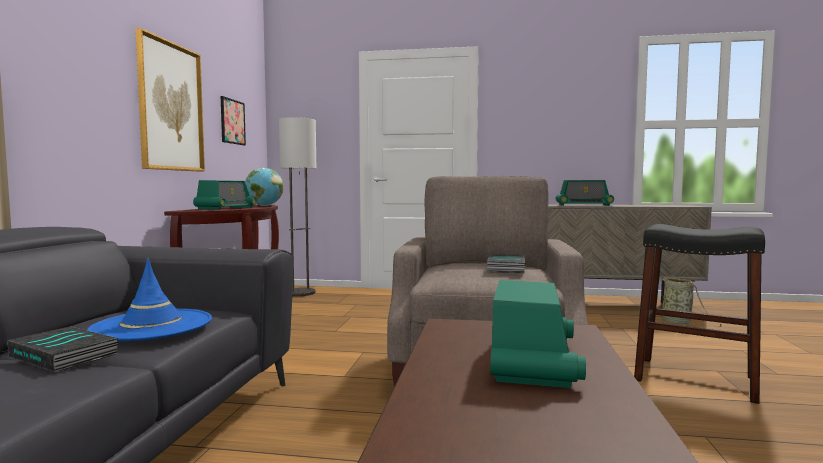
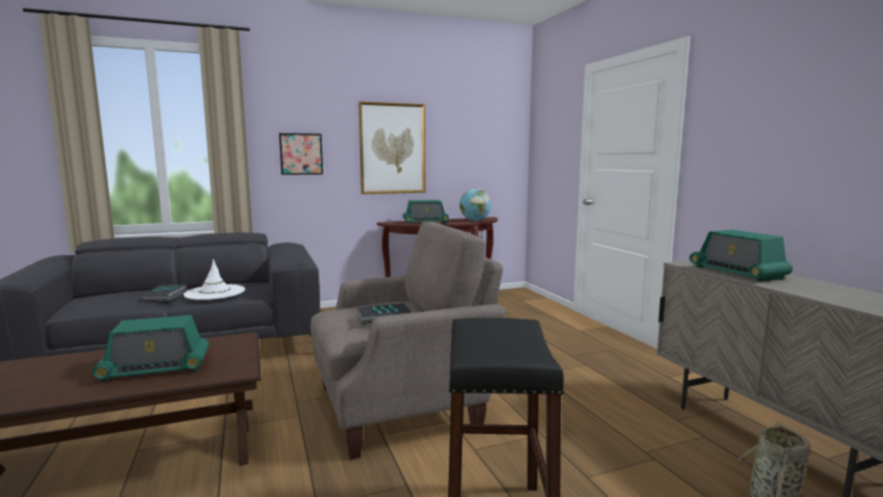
camera: 60 degrees right, 5 degrees up
(152, 325) = (215, 292): blue hat -> white hat
(232, 121) = (471, 149): picture -> picture (301, 154)
(300, 293) = (517, 300): floor lamp -> none

